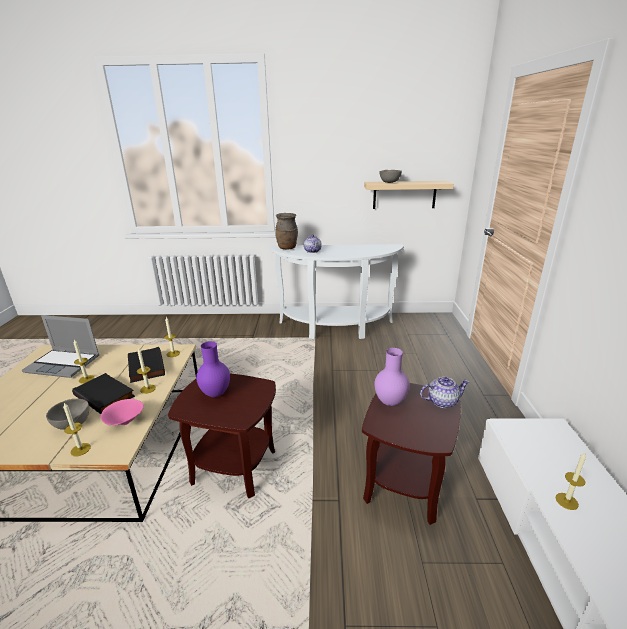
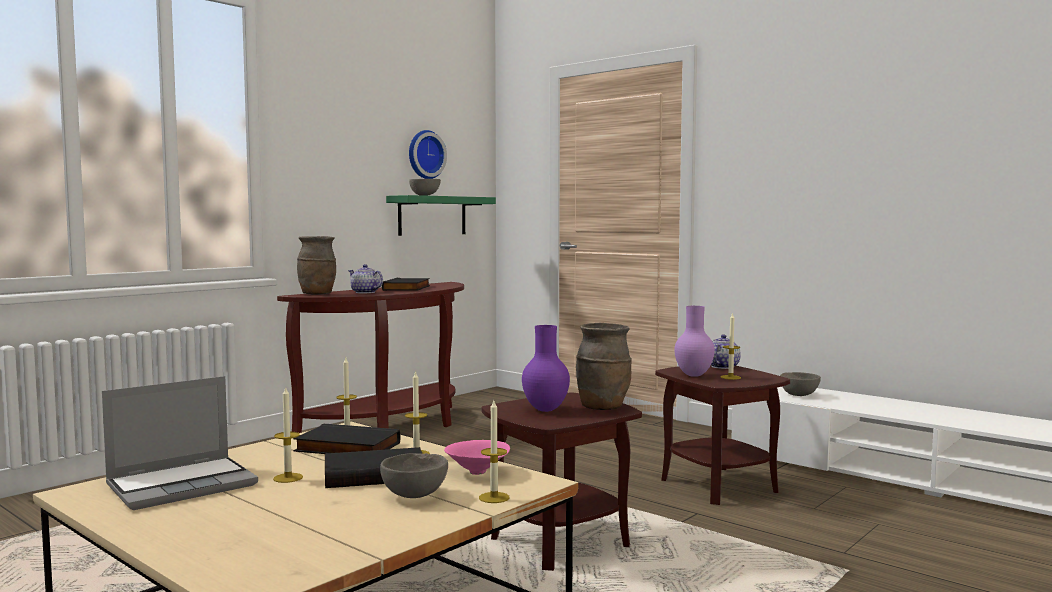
camera: 50 degrees left, 20 degrees down
(241, 410) = (603, 407): none -> brown vase
(335, 328) = (393, 428): white console table -> brown console table
(348, 250) = (408, 288): none -> black book
(401, 150) = (424, 155): none -> wall clock
(404, 195) = (432, 215): beige shelf -> green shelf
(543, 453) = (799, 395): none -> grey bowl
(566, 501) = (853, 405): candle -> candle (730, 377)

